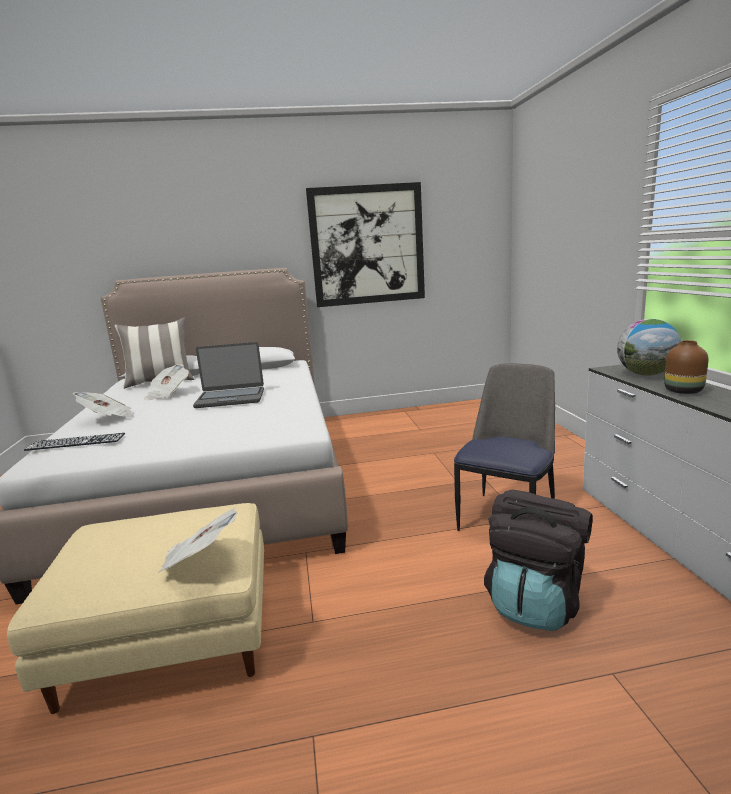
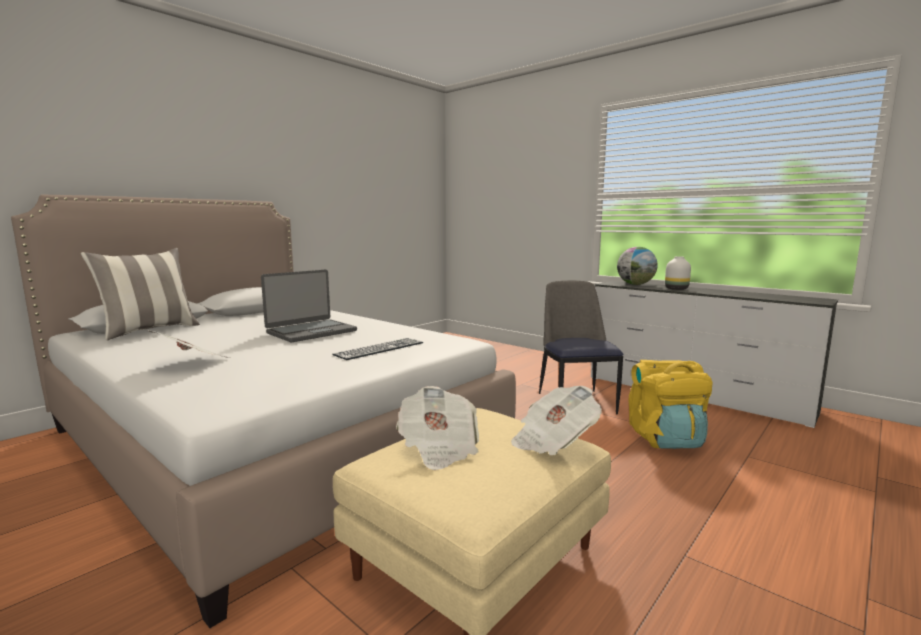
camera: 40 degrees left, 5 degrees down
(76, 442) = (222, 384): keyboard -> keyboard (379, 348)
(167, 394) = (206, 337): newspaper -> newspaper (438, 448)
(367, 245) = (342, 189): picture -> none
(535, 602) = (665, 439): black backpack -> yellow backpack
(682, 391) = (676, 289): brown vase -> white vase

